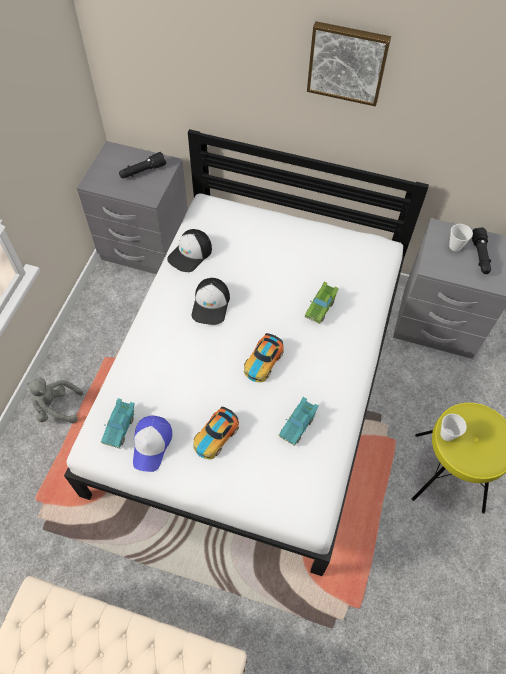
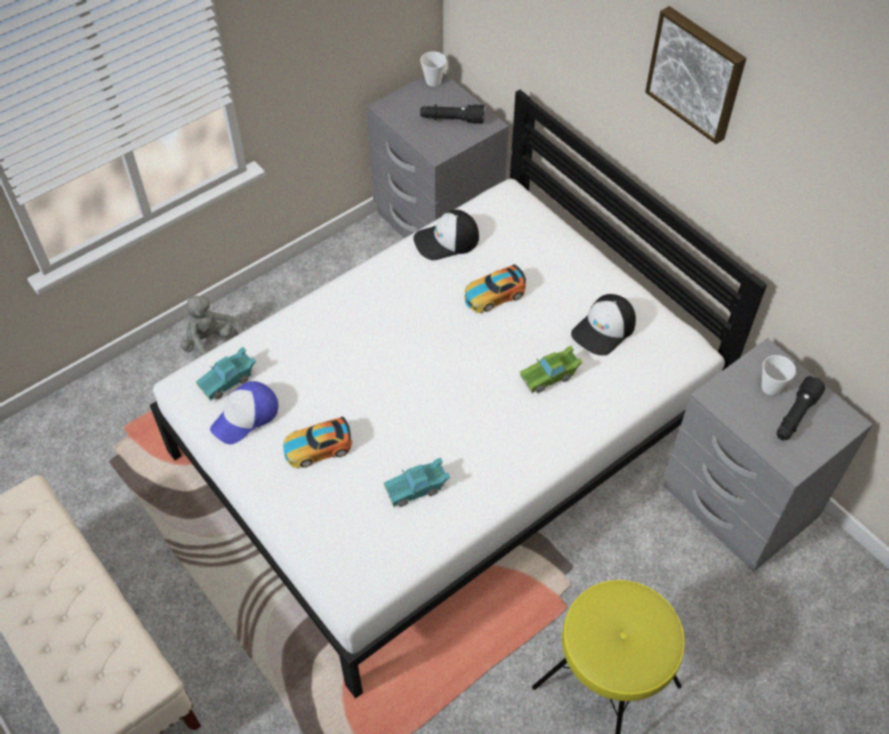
camera: 35 degrees right, 5 degrees down
(211, 304) = (425, 307): cap -> cap (604, 329)
(263, 361) = (433, 399): toy car -> toy car (494, 294)
(447, 434) = (589, 606): cup -> cup (433, 81)

